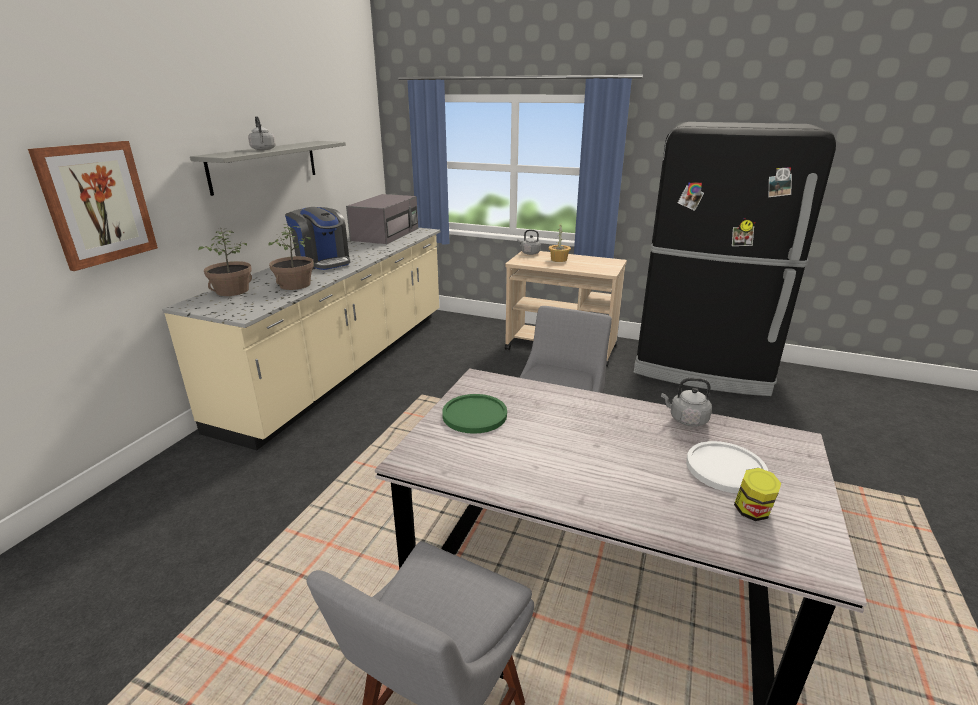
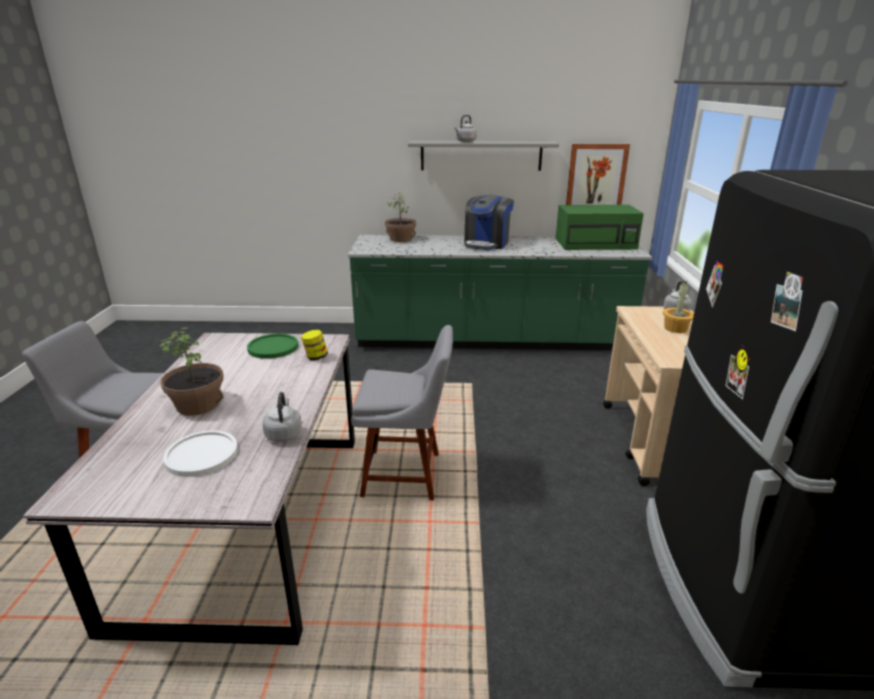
camera: 70 degrees right, 0 degrees up
(97, 204) = (338, 161): picture -> picture (596, 179)
(295, 285) = (427, 248): potted plant -> potted plant (198, 404)
(345, 365) = (491, 340): beige counter -> green counter
(386, 234) = (596, 244): grey microwave -> green microwave
(752, 512) = (139, 466): jar -> jar (316, 357)

